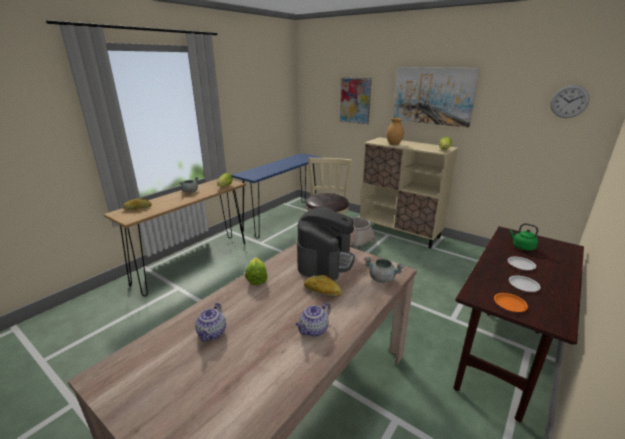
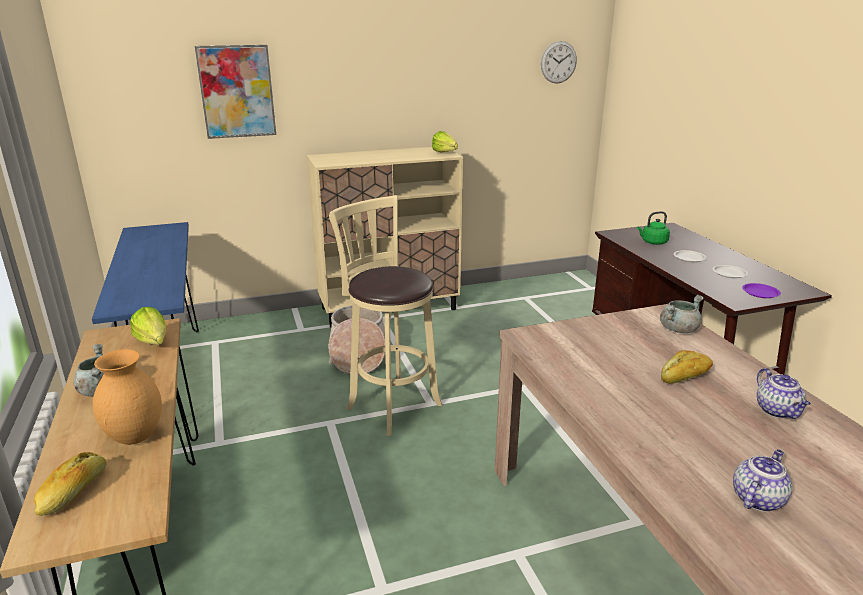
camera: 55 degrees left, 0 degrees up
(212, 334) = (757, 498): teapot -> teapot turned 90 degrees counterclockwise
(257, 277) = (607, 414): lettuce -> none
(325, 260) = (599, 347): coffee machine -> none
(394, 144) = (366, 160): brown vase -> brown vase (136, 437)
(433, 96) = (389, 69): picture -> none
(510, 304) = (760, 293): orange plate -> purple plate

